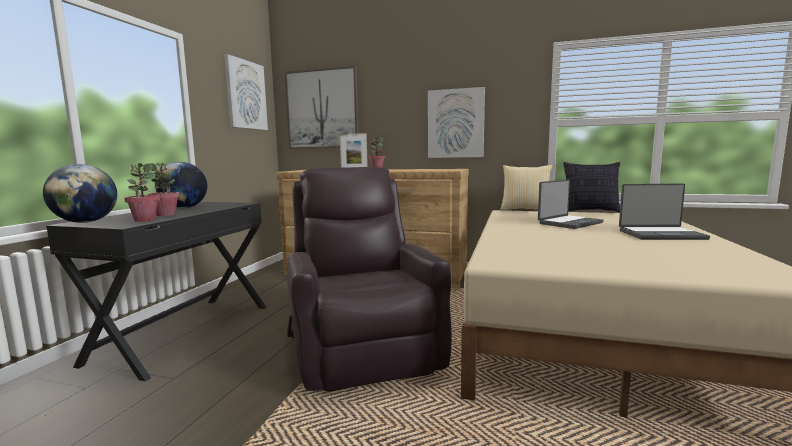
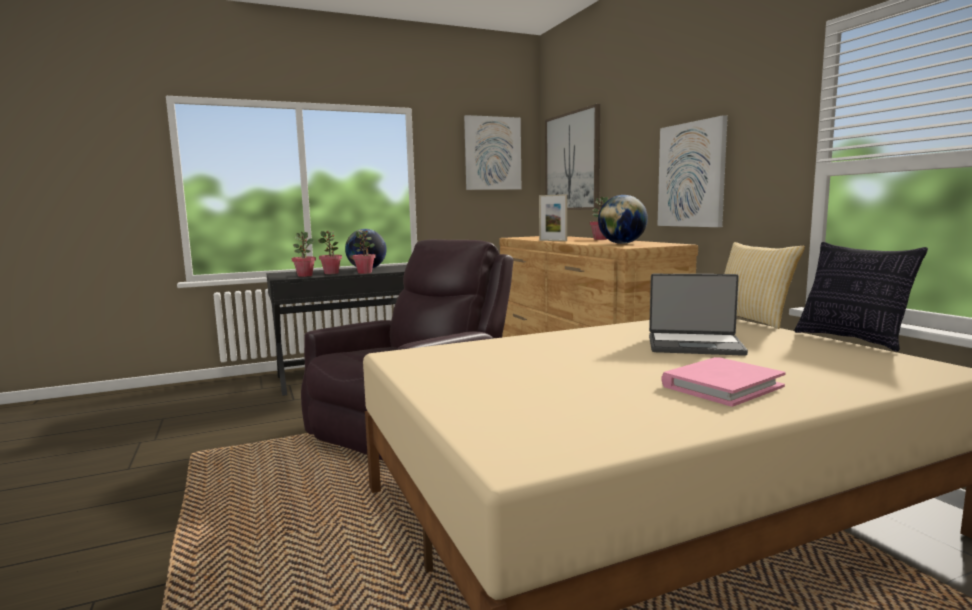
camera: 50 degrees right, 0 degrees up
(86, 222) = (283, 273): globe -> globe (622, 243)
(209, 210) = (365, 273): none -> potted plant
(660, 234) = (722, 386): laptop -> pink book

